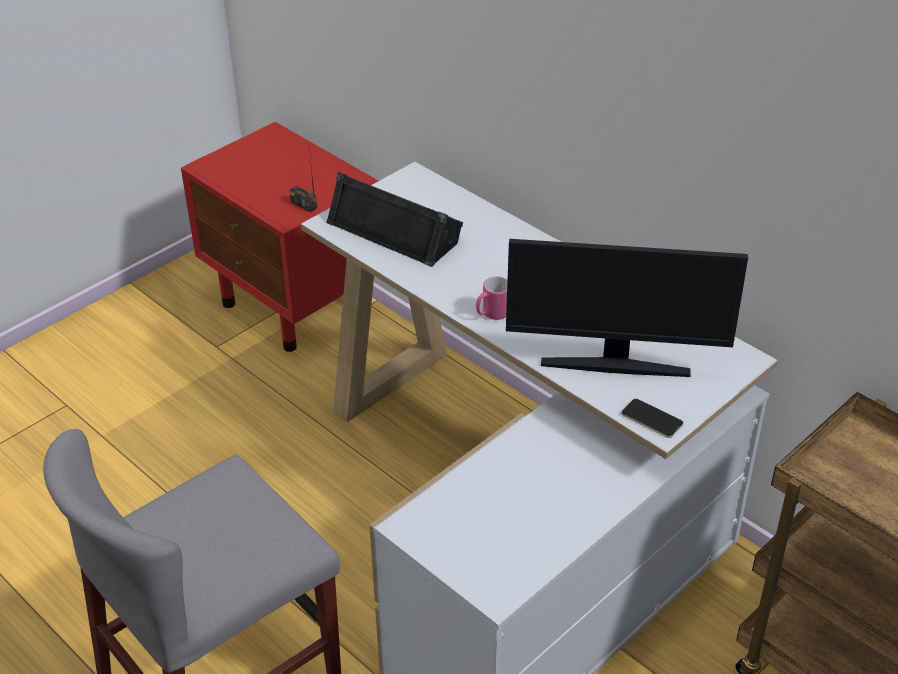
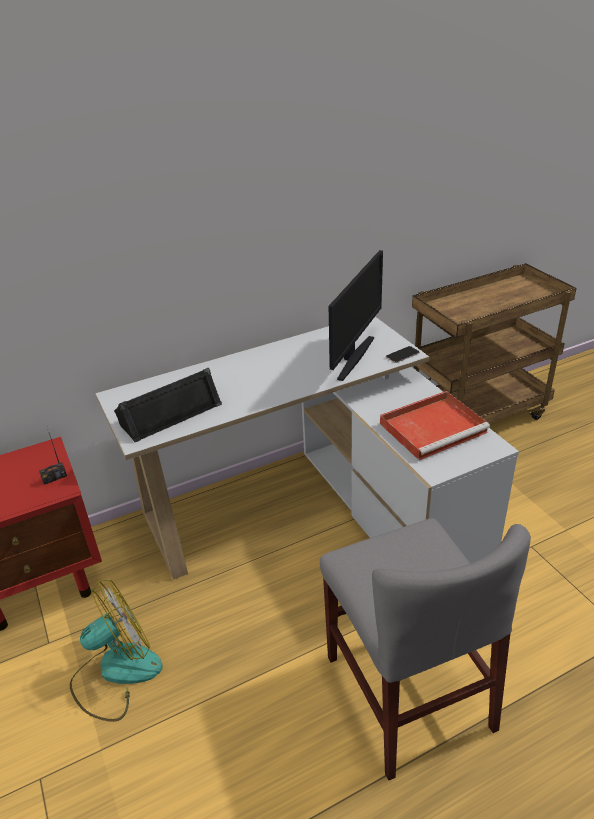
camera: 70 degrees left, 5 degrees down
(191, 412) = (116, 672): none -> fan
(492, 314) = (285, 389): pink mug -> none
(520, 511) = (434, 427): none -> red tray

